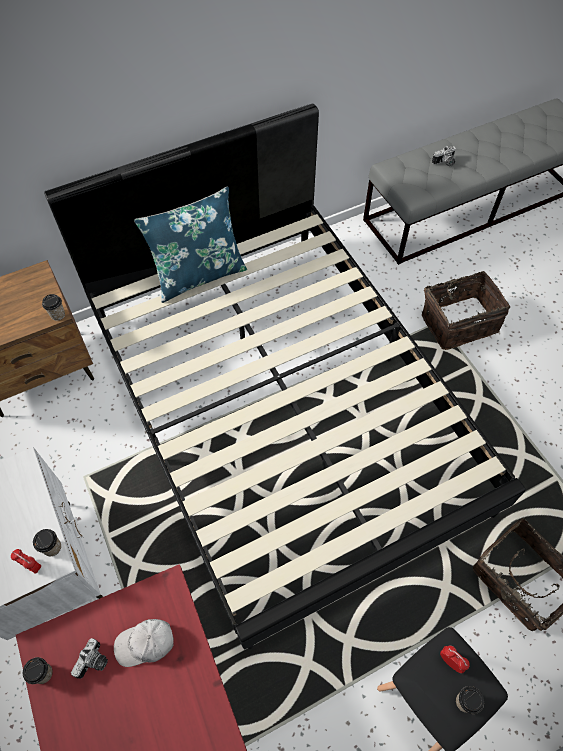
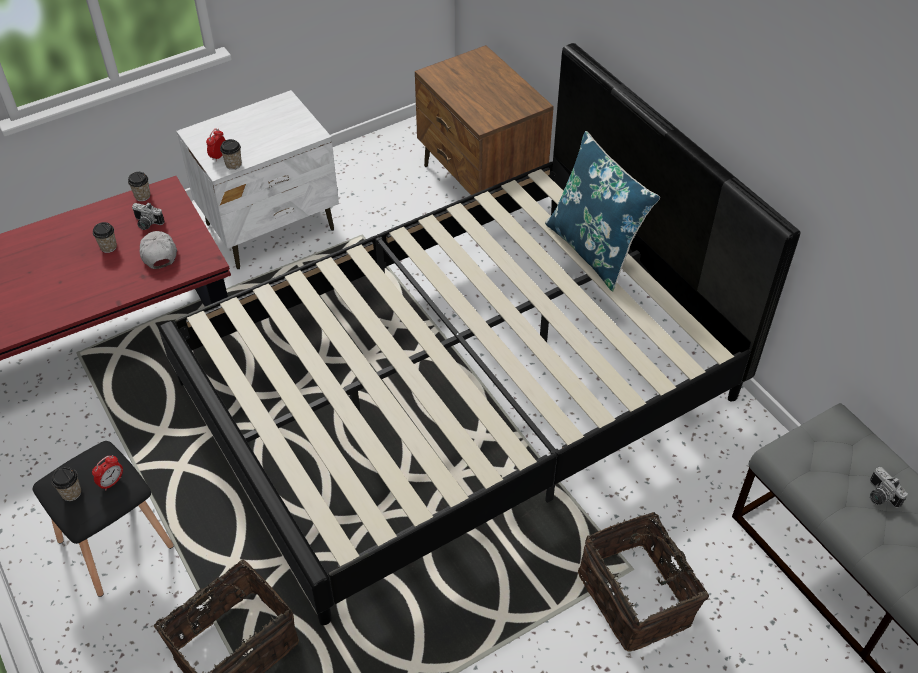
camera: 85 degrees right, 10 degrees down
(58, 315) = (482, 125): cup -> cup (108, 247)

